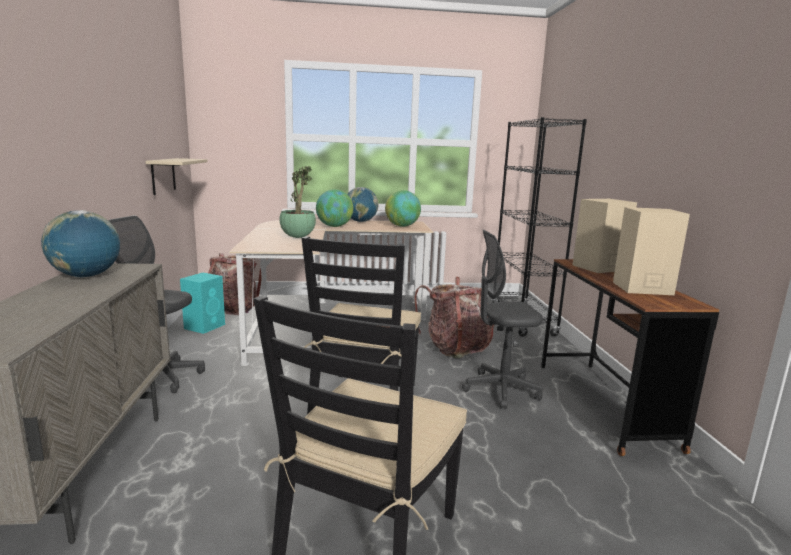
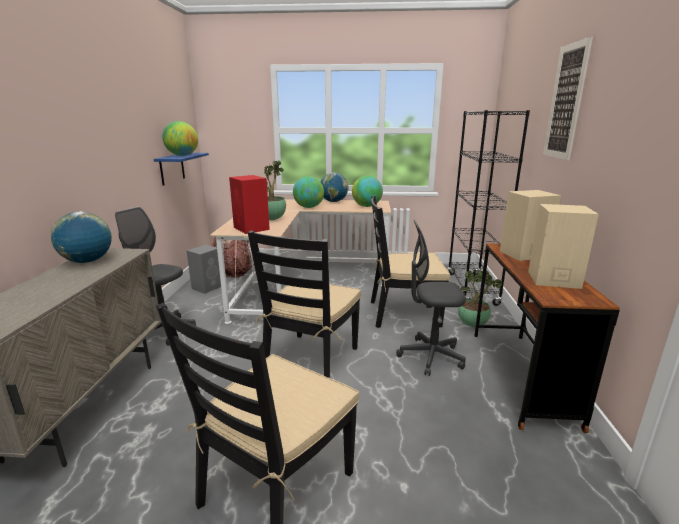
camera: 10 degrees right, 5 degrees up
(163, 175) = (172, 168): beige shelf -> blue shelf
(179, 159) = (182, 155): none -> globe
(205, 326) = (208, 287): turquoise speaker -> grey speaker
(279, 246) = (251, 229): none -> red speaker
(455, 347) = (403, 313): backpack -> black chair
(536, 356) = (473, 325): none -> potted plant
(631, 108) = (566, 102): none -> picture

